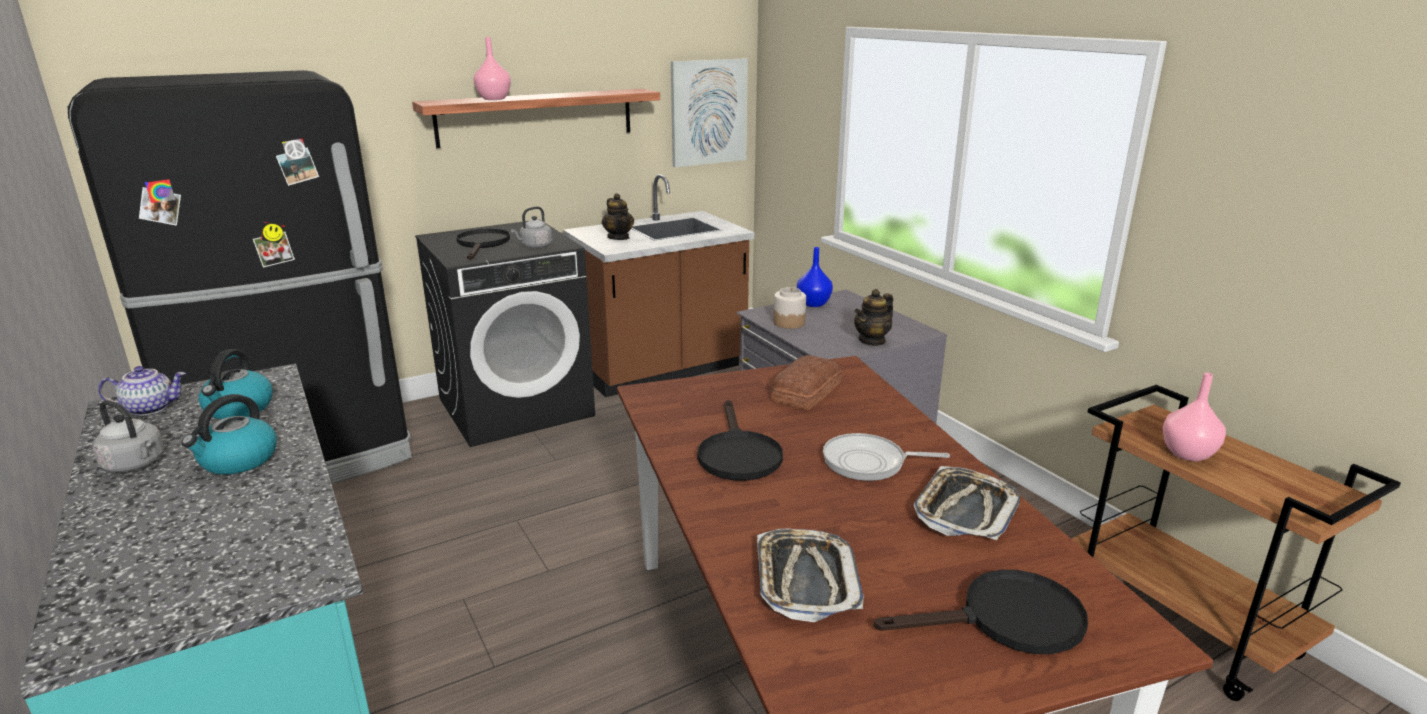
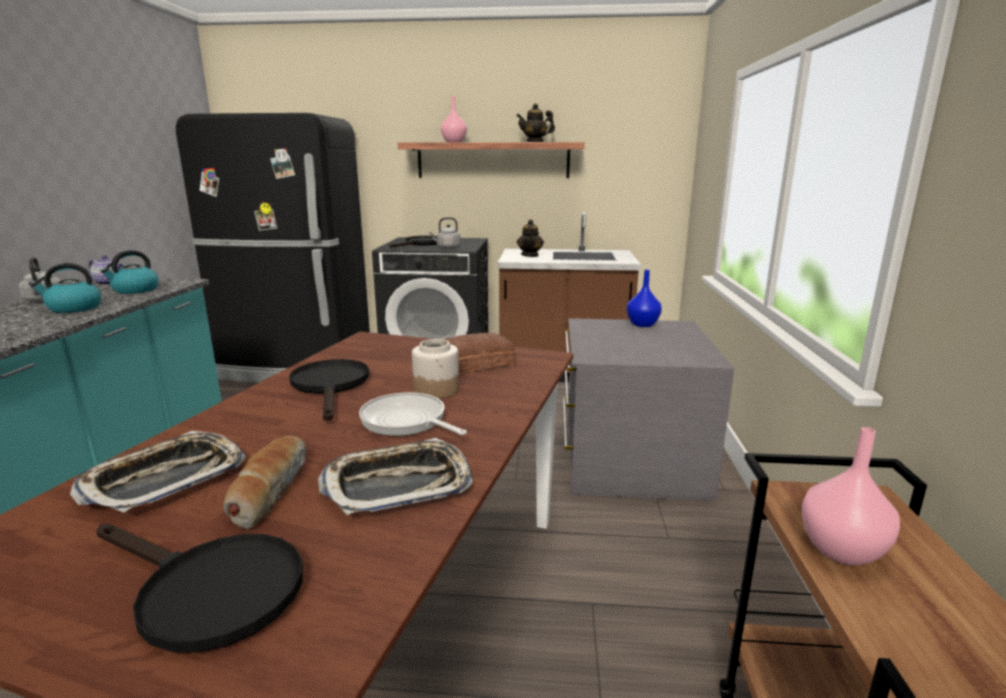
camera: 35 degrees right, 5 degrees down
(708, 112) = (644, 166): picture -> none
(737, 454) = (331, 386): black frying pan -> black frying pan turned 135 degrees clockwise
(789, 323) = (595, 331): jar -> jar (437, 390)
(872, 340) = (645, 356): teapot -> teapot (535, 142)
(896, 552) = (269, 490): none -> bread

